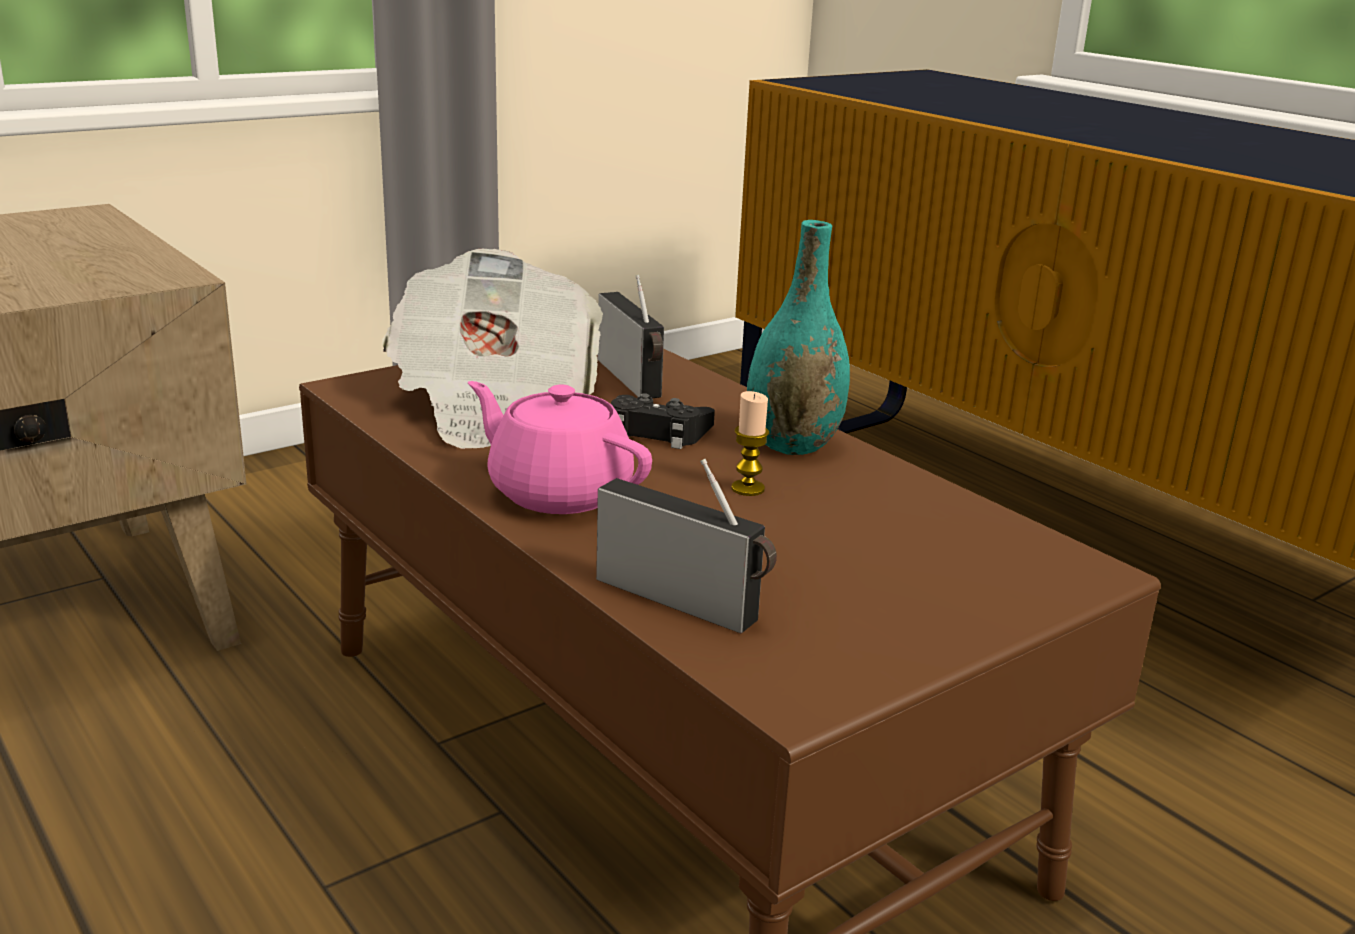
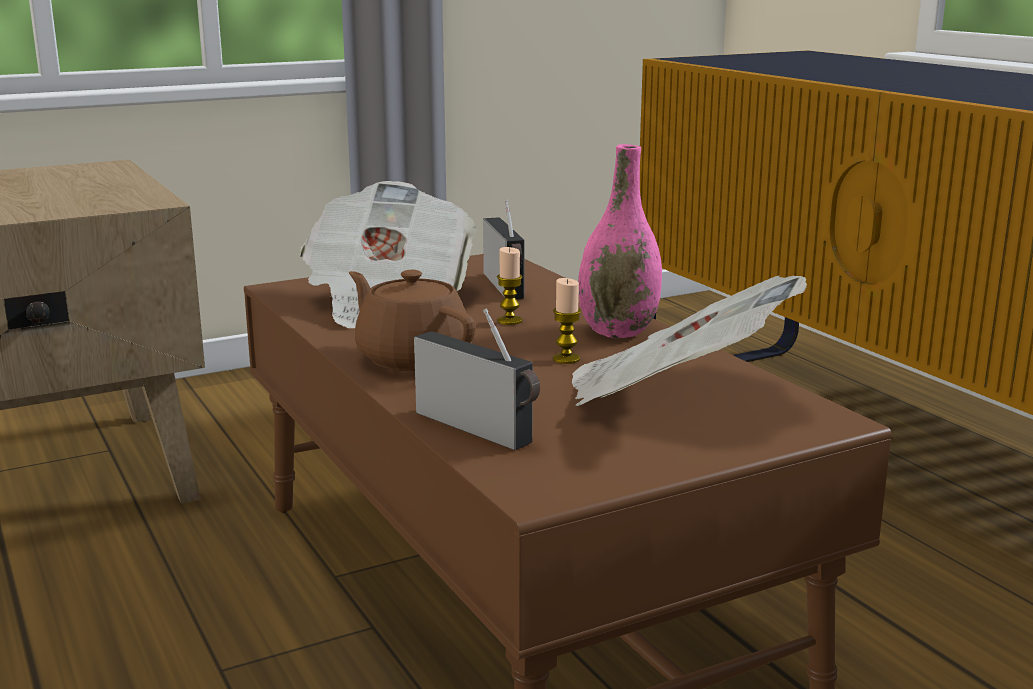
camera: 10 degrees right, 5 degrees down
(558, 492) = (412, 357): pink teapot -> brown teapot
(657, 432) = (509, 321): black game controller -> candle
(793, 444) = (618, 331): turquoise vase -> pink vase
(897, 545) = (673, 399): none -> newspaper

